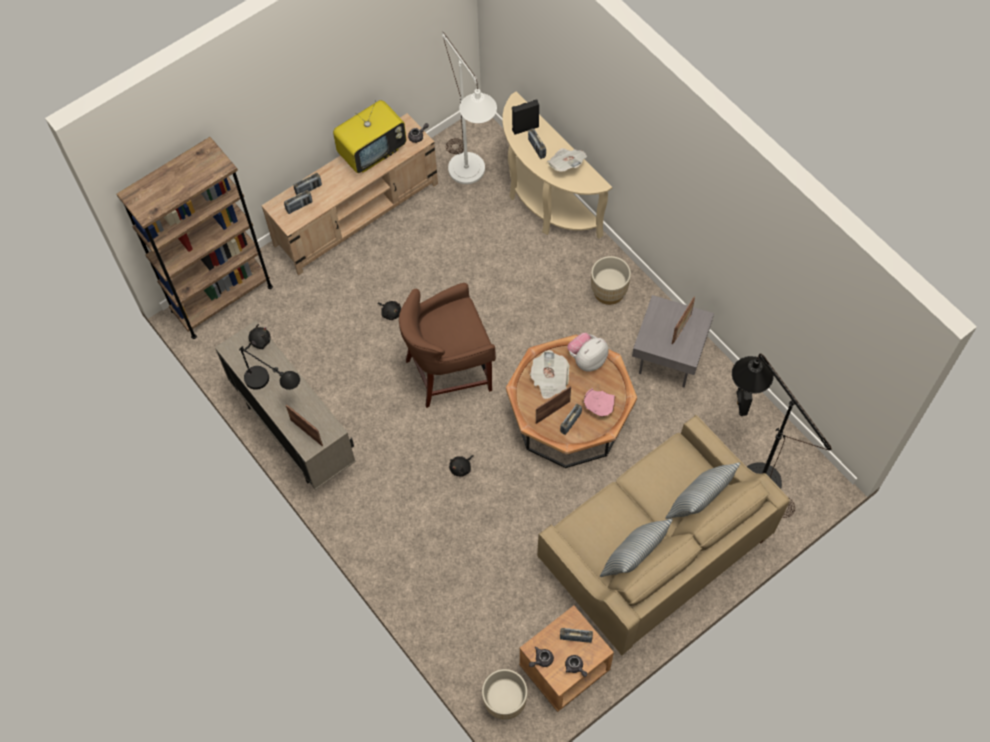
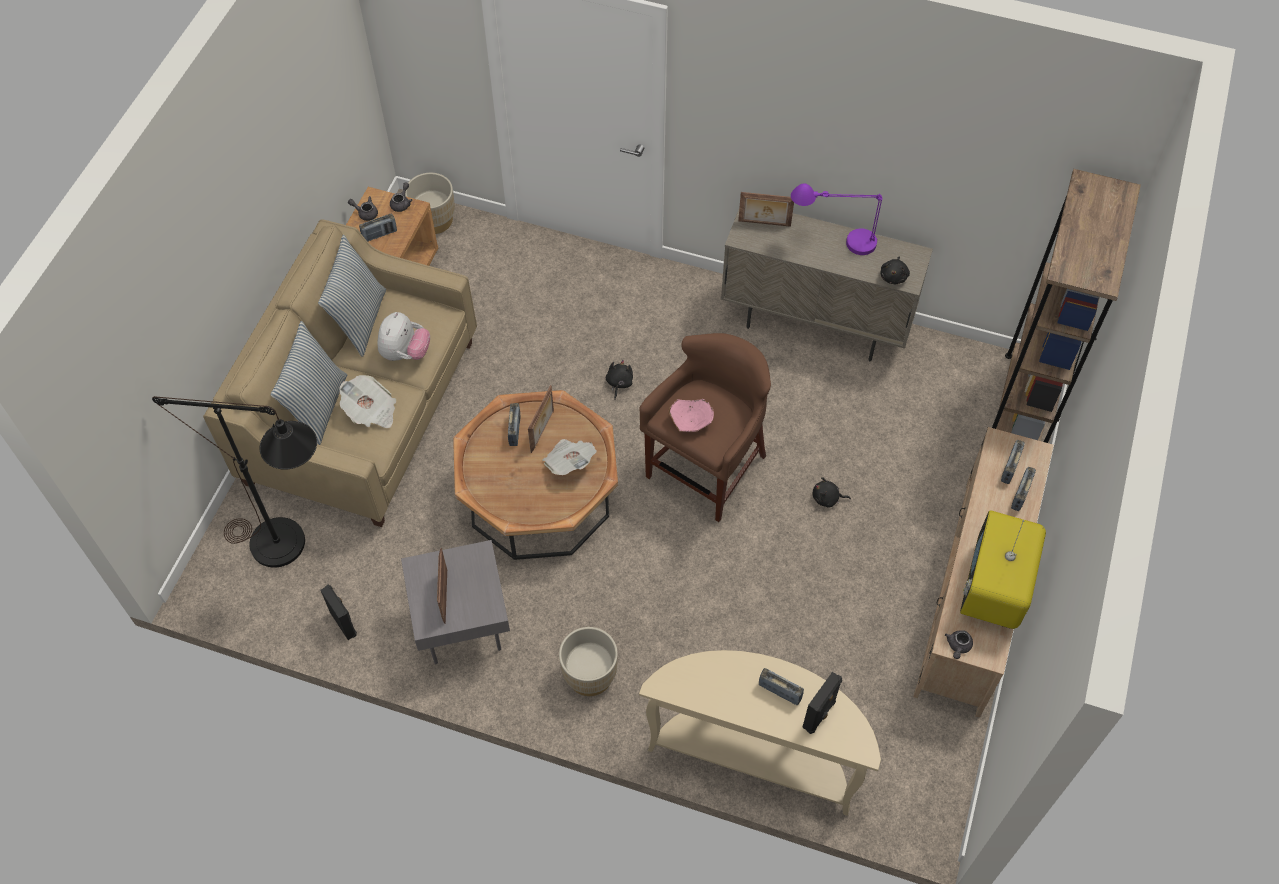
camera: 145 degrees right, 5 degrees down
(274, 389) = (833, 242): black table lamp -> purple table lamp
(470, 177) = (880, 732): white floor lamp -> none
(566, 165) = (722, 690): newspaper -> newspaper (371, 411)
(587, 359) = (541, 509): plush toy -> plush toy (405, 353)
(599, 407) = (493, 463): pink bowl -> pink bowl (690, 421)

